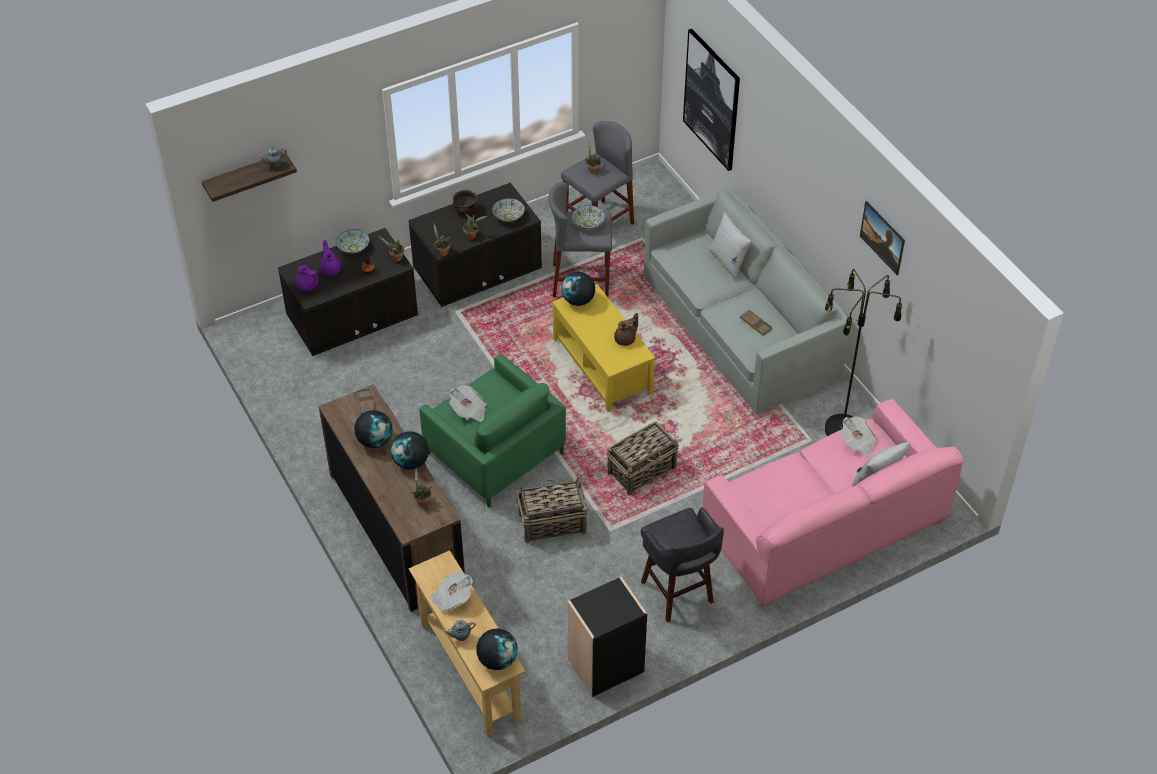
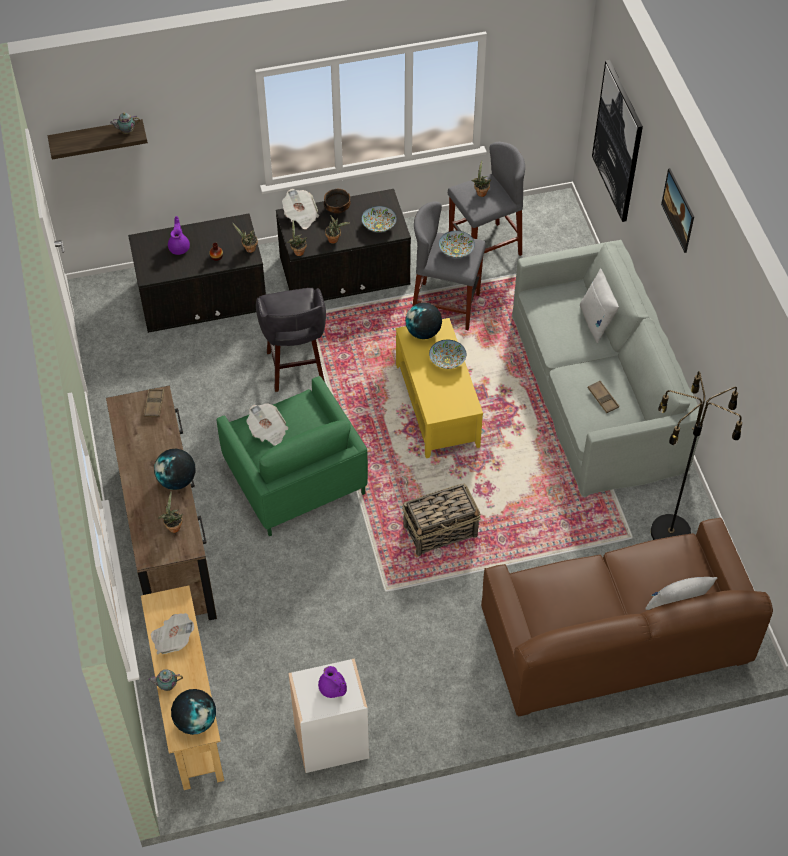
camera: 15 degrees right, 5 degrees up
(307, 286) = (150, 261): purple teapot -> purple teapot (333, 689)
(353, 248) = (209, 229): bowl -> bowl (447, 361)
(375, 441) = (149, 448): globe -> none
(551, 523) = (327, 569): basket -> none
(605, 666) = (330, 742): black bookcase -> white bookcase
(626, 339) = (459, 386): brown teapot -> none
(678, 595) = (433, 680): grey stool -> grey stool (295, 370)
(823, 525) = (614, 638): pink sofa -> brown sofa
(858, 443) = (668, 560): newspaper -> newspaper (301, 216)
(881, 246) = (739, 351): picture -> picture (676, 219)

